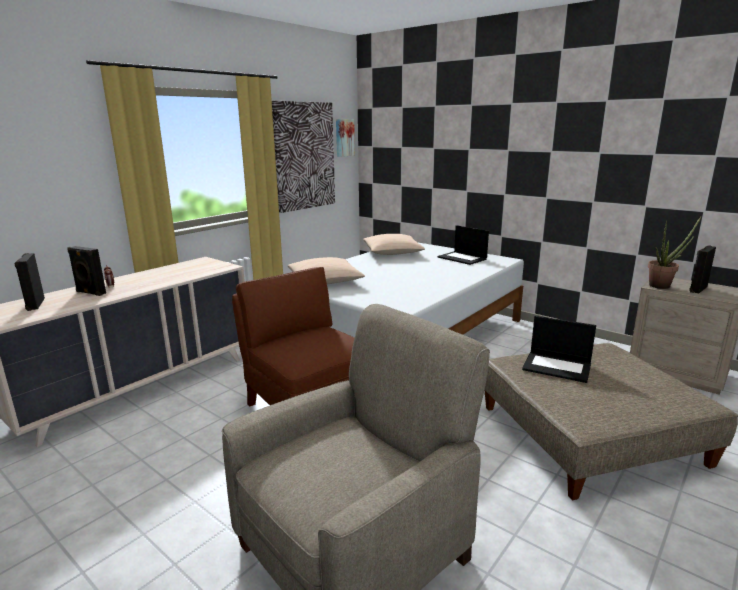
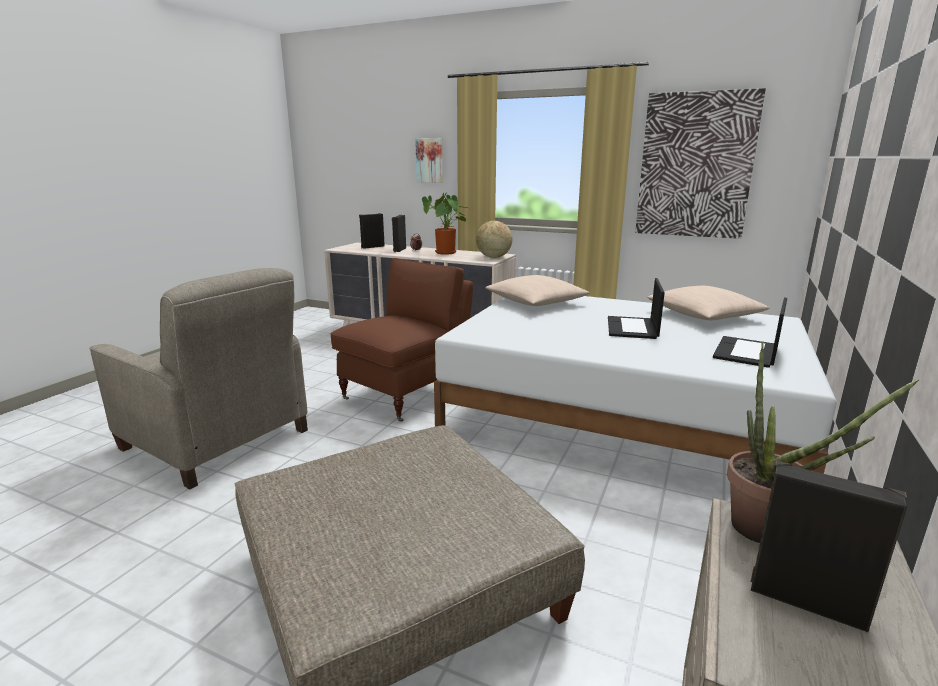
camera: 75 degrees right, 0 degrees up
(156, 276) = (446, 253): none -> potted plant
(210, 263) = (493, 257): none -> globe
(344, 137) = (791, 142): picture -> picture (430, 160)
(557, 367) = (433, 472): laptop -> laptop (632, 328)

